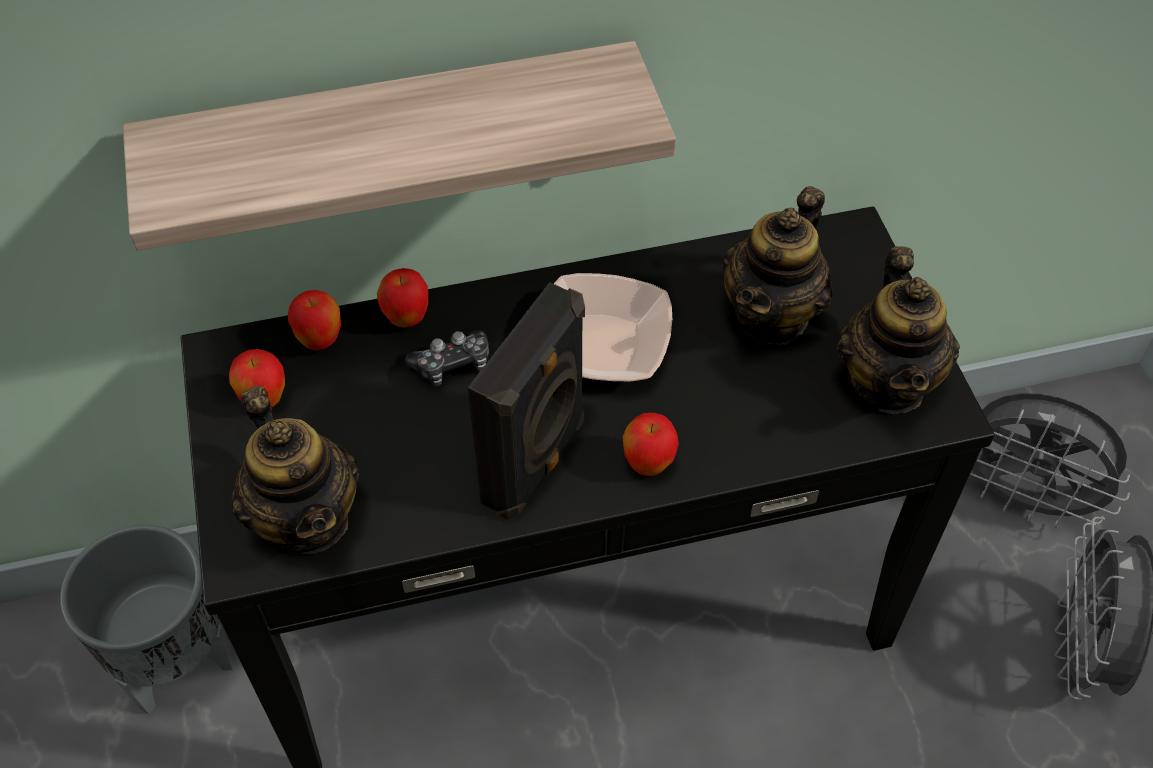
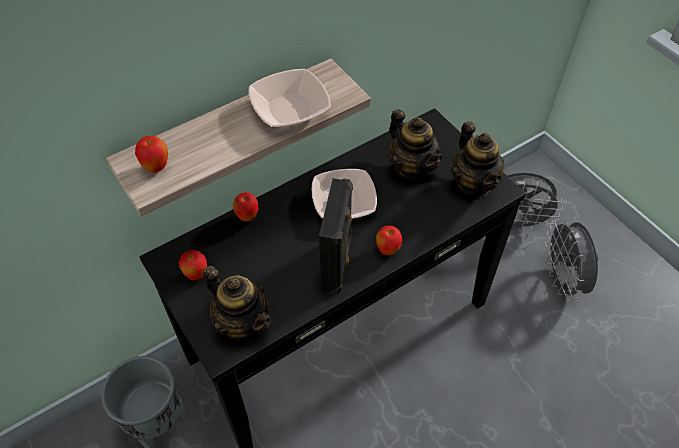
camera: 20 degrees left, 0 degrees up
(320, 341) = (210, 239): apple -> apple (156, 167)
(452, 365) = (279, 231): game controller -> none
(503, 120) = (290, 109): none -> bowl
(772, 315) = (412, 168): teapot -> teapot turned 45 degrees counterclockwise

